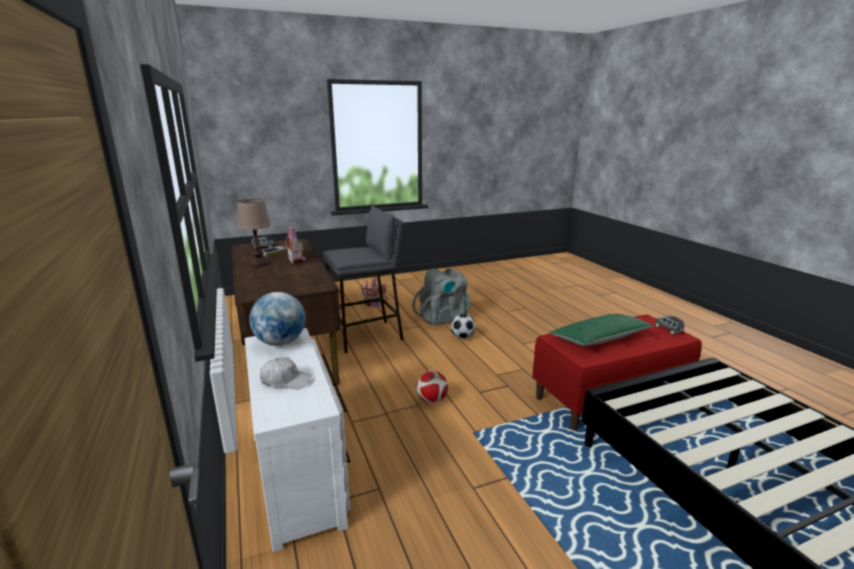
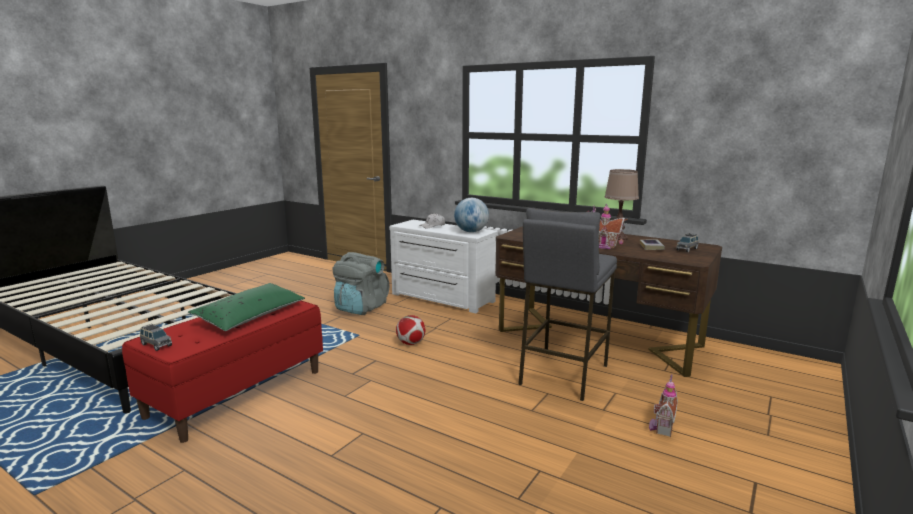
camera: 145 degrees right, 5 degrees down
(443, 318) = (523, 439): grey backpack -> grey backpack (360, 308)
(462, 337) = (455, 413): football -> none

